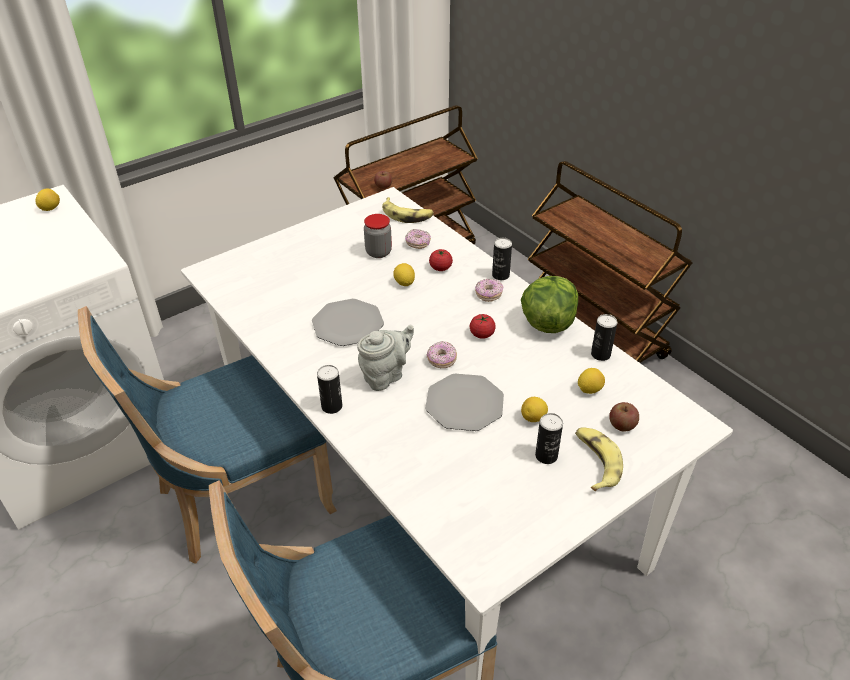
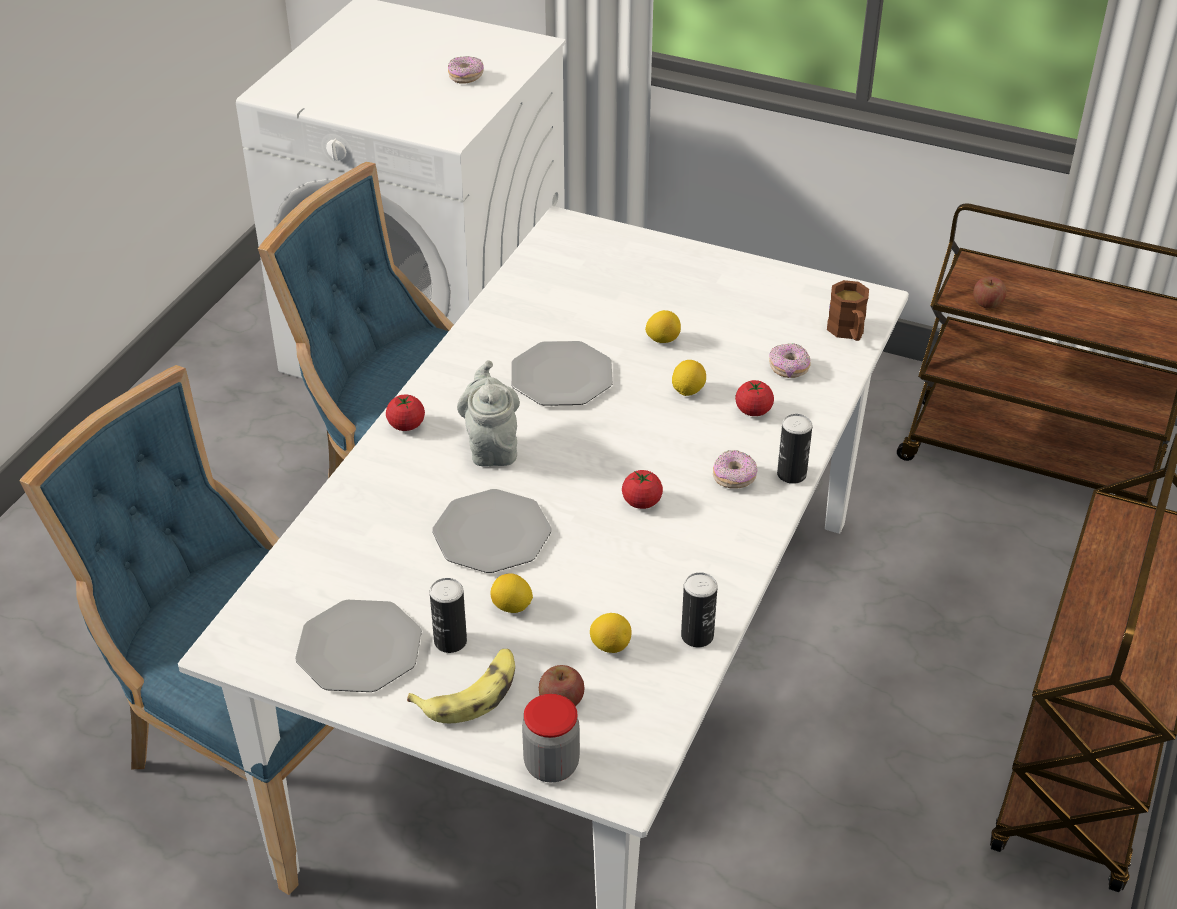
camera: 60 degrees right, 0 degrees up
(50, 208) = (512, 55): lemon -> lemon (663, 339)
(332, 406) = (406, 425): can -> tomato
(378, 252) = (734, 341): jar -> jar (551, 765)
(386, 375) = (491, 446): grey teapot -> grey teapot turned 120 degrees counterclockwise
(407, 215) = (848, 332): banana -> brown mug
(441, 360) = (558, 483): donut -> donut (466, 77)
(527, 502) = (359, 649): none -> plate
(547, 322) = (723, 558): lettuce -> none

